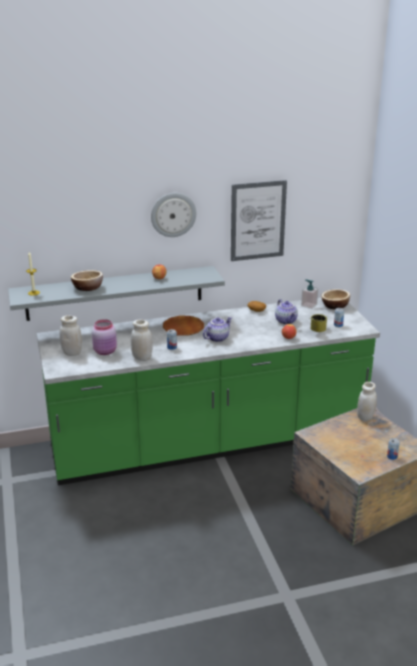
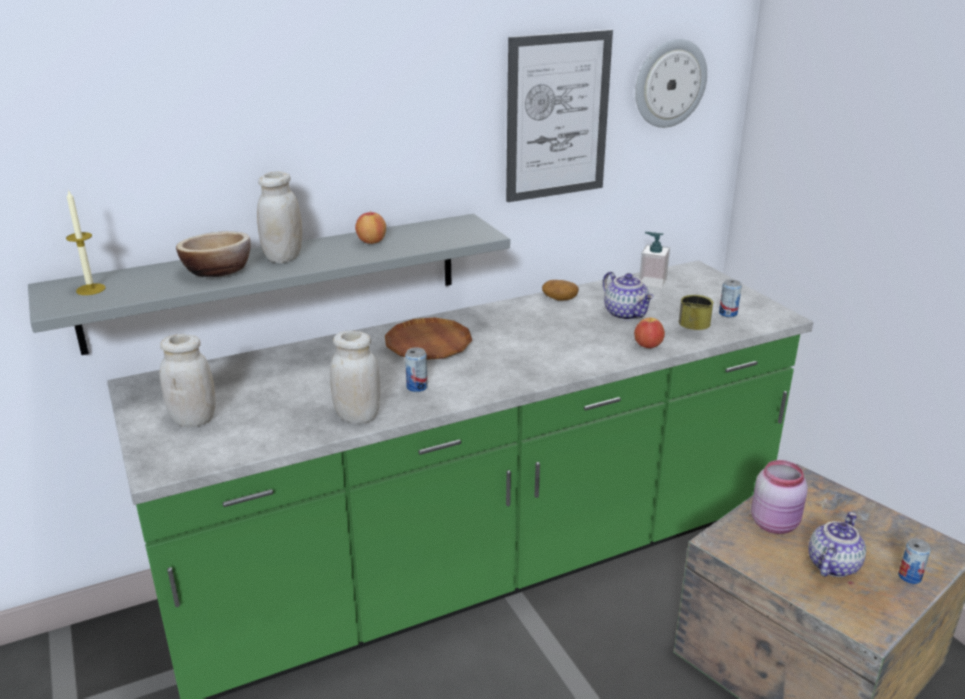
camera: 10 degrees left, 0 degrees up
(106, 351) = (272, 409): pink jar -> pink jar (775, 523)
(173, 214) = (392, 103): wall clock -> wall clock (669, 83)
(217, 338) = (505, 358): teapot -> teapot (831, 564)
(335, 306) = (700, 280): bowl -> none
(365, 417) = (810, 493): white jar -> white jar (283, 257)

